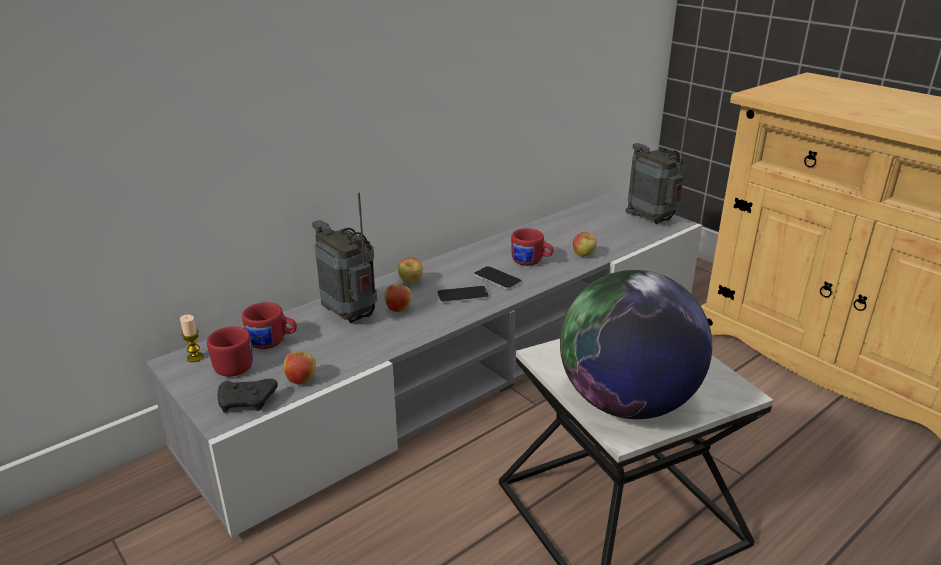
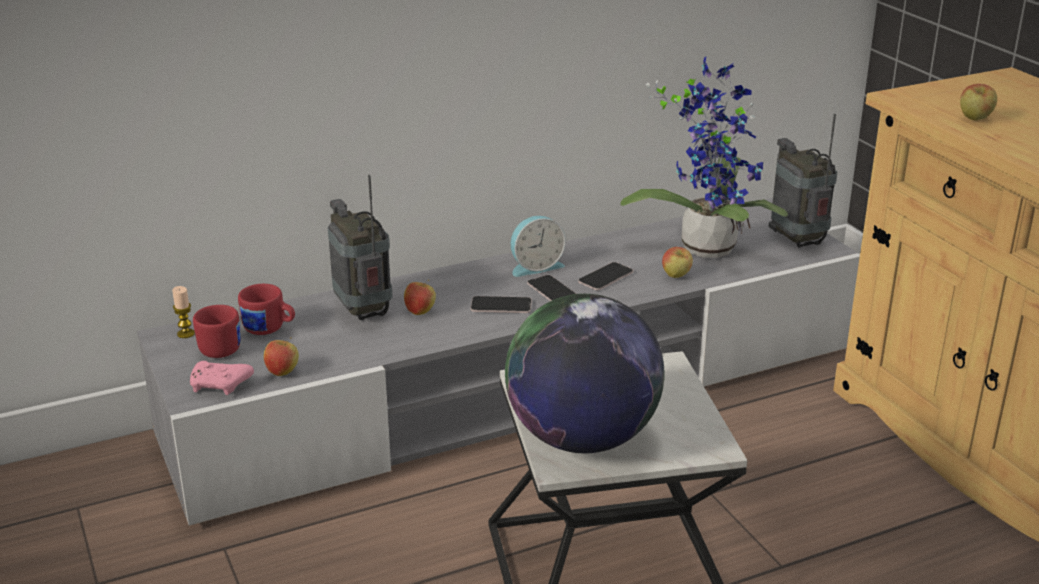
camera: 15 degrees right, 0 degrees up
(247, 402) = (221, 385): black game controller -> pink game controller
(411, 282) = (449, 283): apple -> apple (975, 120)
(472, 261) = (535, 266): none -> alarm clock
(531, 262) = (605, 277): red mug -> phone
(590, 229) = (706, 245): none -> potted plant

